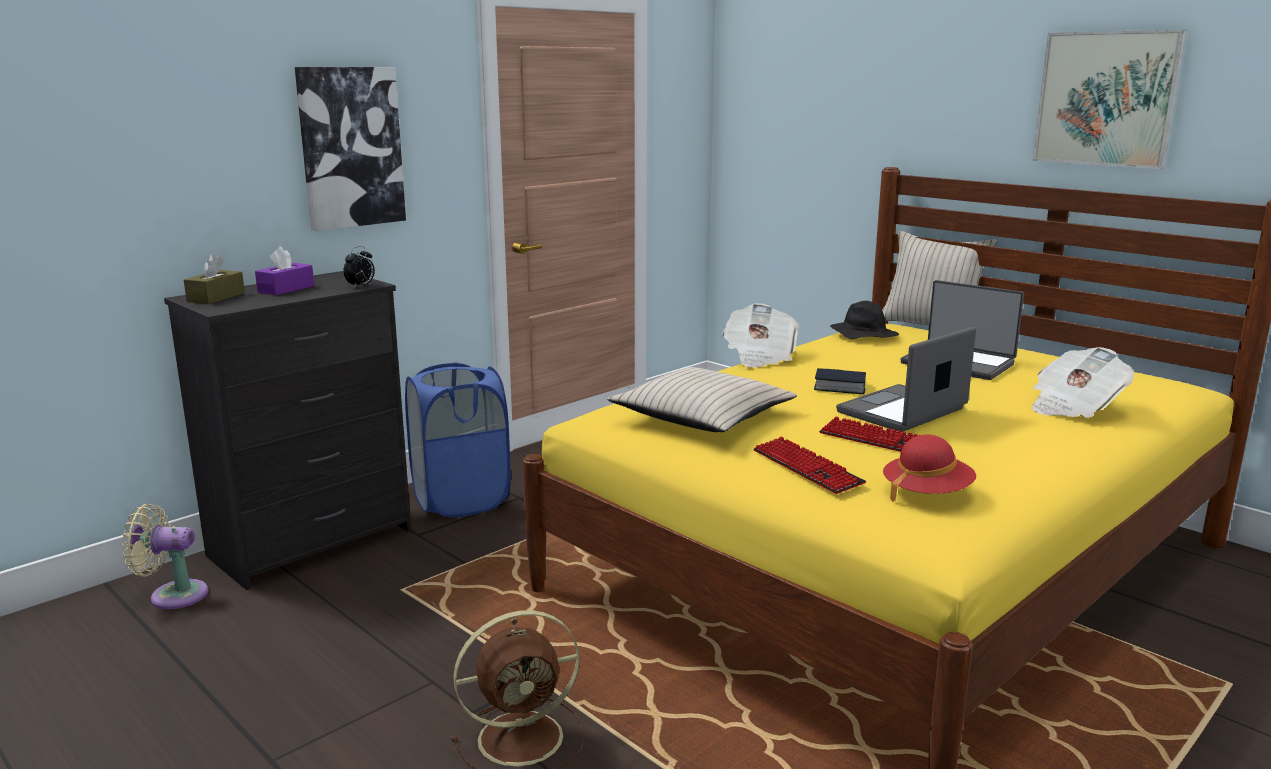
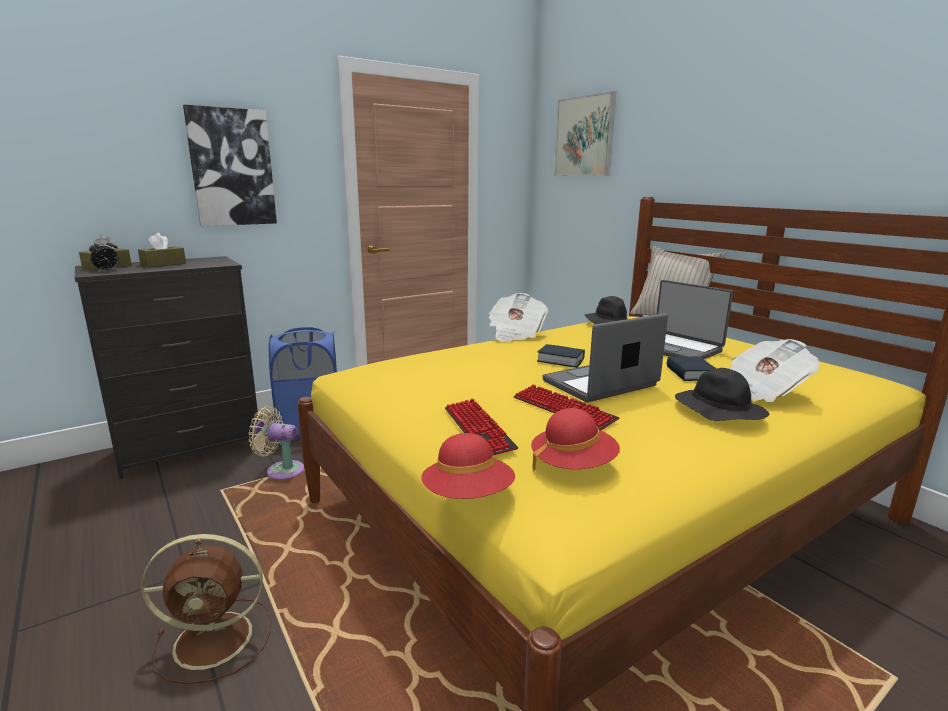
camera: 10 degrees right, 0 degrees up
(173, 595) = (70, 477): beige fan -> beige fan (281, 471)
(286, 289) = (163, 264): purple tissue box -> brown tissue box
(361, 286) = (216, 264): alarm clock -> alarm clock (107, 270)
(702, 417) = (429, 377): beige pillow -> none
(841, 530) = (468, 496): none -> red hat
(991, 393) = (690, 373): none -> book
(1039, 430) = (717, 410): none -> black hat
(1106, 99) = (822, 130): picture -> picture (584, 136)

